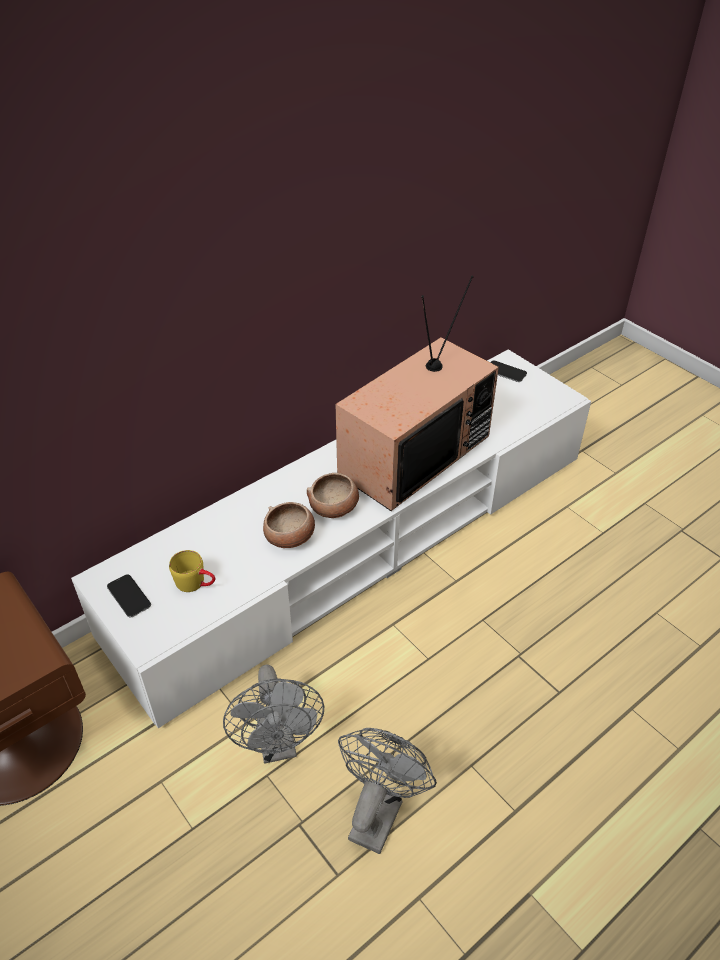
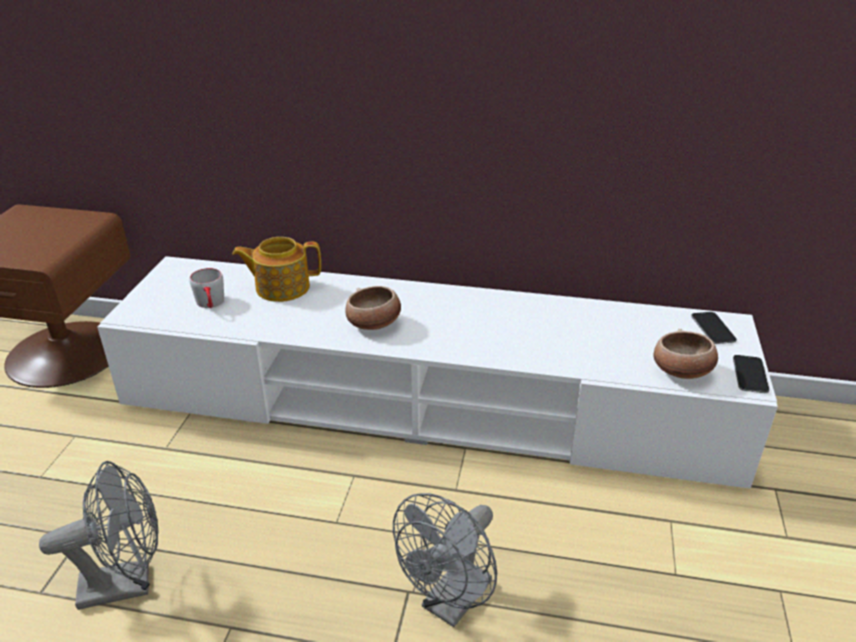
camera: 50 degrees right, 10 degrees down
(129, 596) = (169, 285): phone -> phone (750, 375)
(196, 583) = (211, 304): yellow mug -> grey mug
(222, 530) = (281, 287): none -> teapot
(278, 745) = (155, 479): grey fan -> grey fan (451, 603)
(290, 538) = (310, 320): bowl -> bowl (681, 372)
(413, 453) = (504, 331): television -> none

